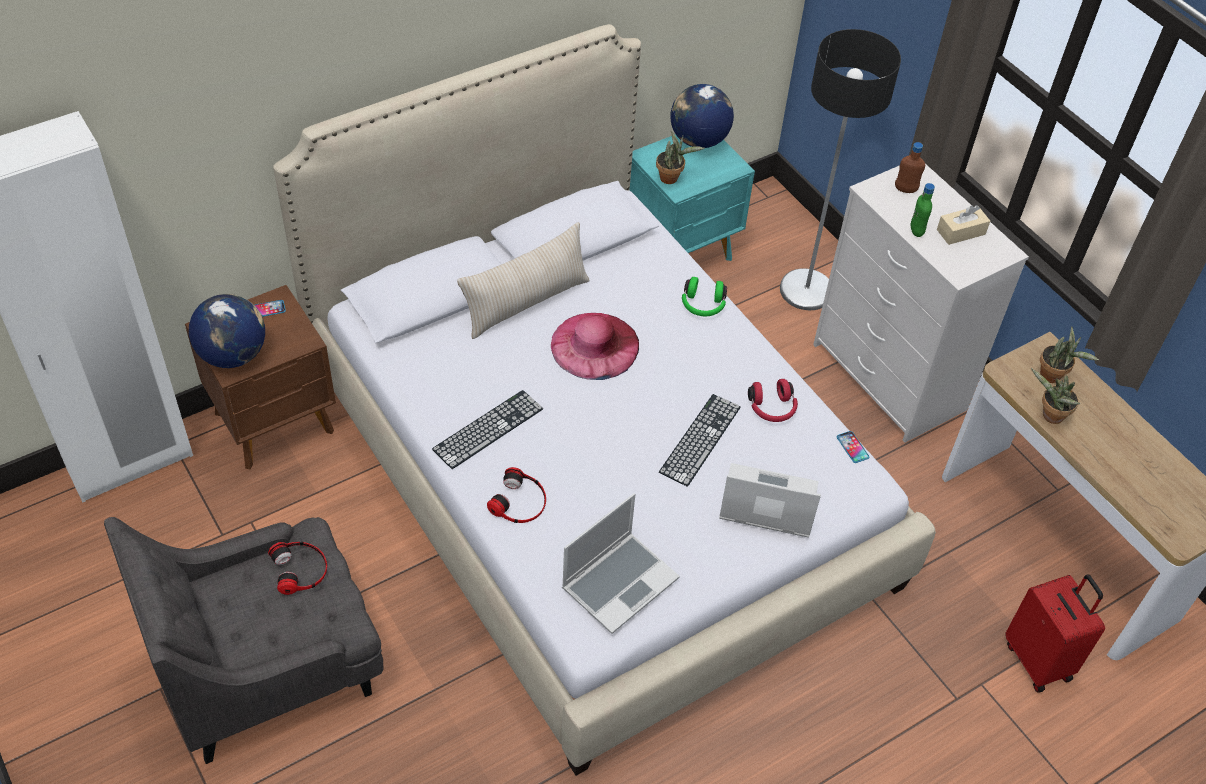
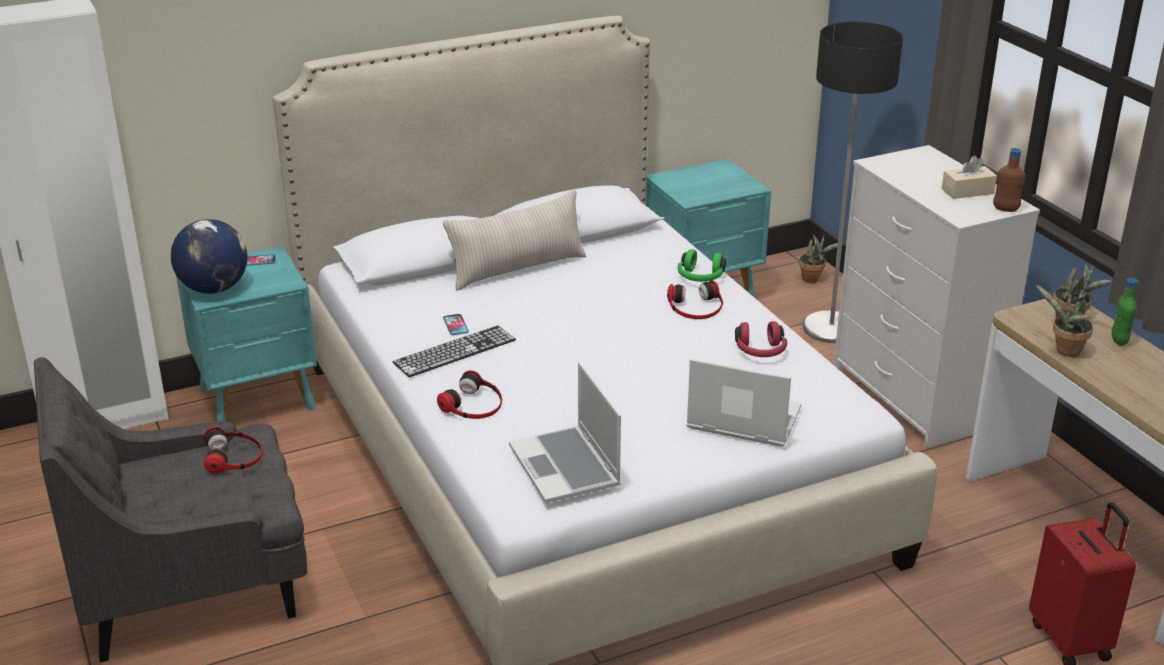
camera: 10 degrees right, 20 degrees down
(276, 423) = (259, 400): brown nightstand -> turquoise nightstand
(595, 345) = (581, 299): pink hat -> none
(620, 582) = (566, 467): laptop -> laptop turned 105 degrees clockwise
(671, 178) = (684, 192): potted plant -> potted plant (813, 279)
(698, 140) = (717, 169): globe -> none
(700, 439) = (678, 369): keyboard -> none
(704, 349) = (696, 307): none -> headphones
(852, 447) = (845, 384): phone -> phone (455, 325)
(905, 190) = (912, 163): brown bottle -> brown bottle (1005, 209)
(916, 231) = (920, 189): green bottle -> green bottle (1119, 340)

